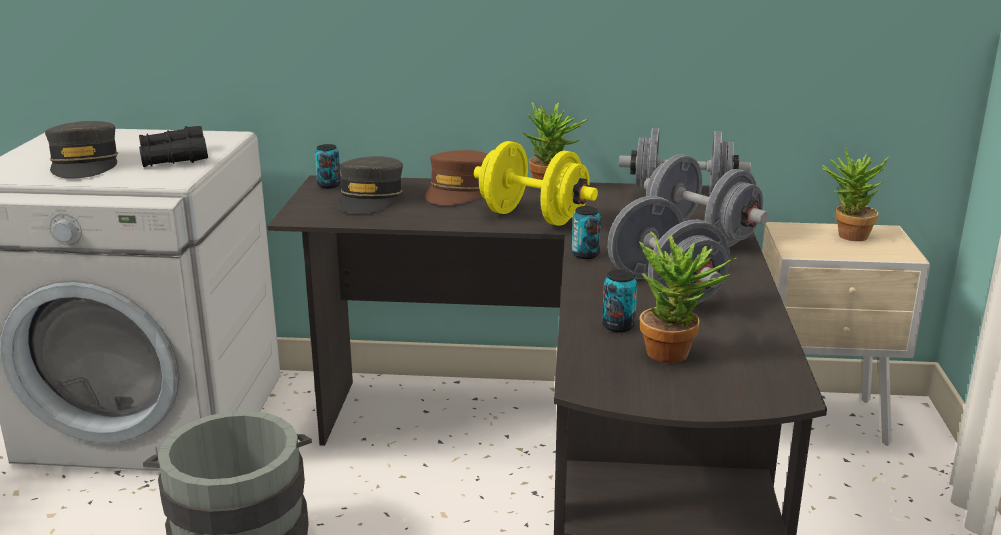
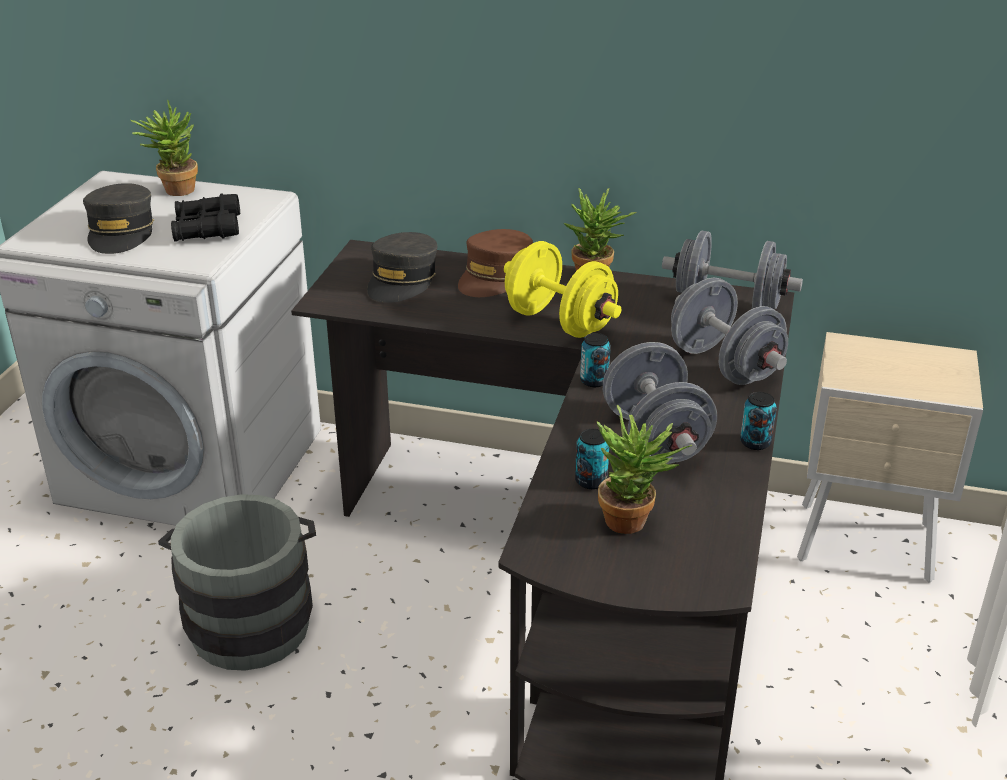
camera: 10 degrees right, 10 degrees up
(329, 185) = (365, 257): can -> can (755, 442)
(846, 236) = (908, 361): potted plant -> potted plant (174, 190)

